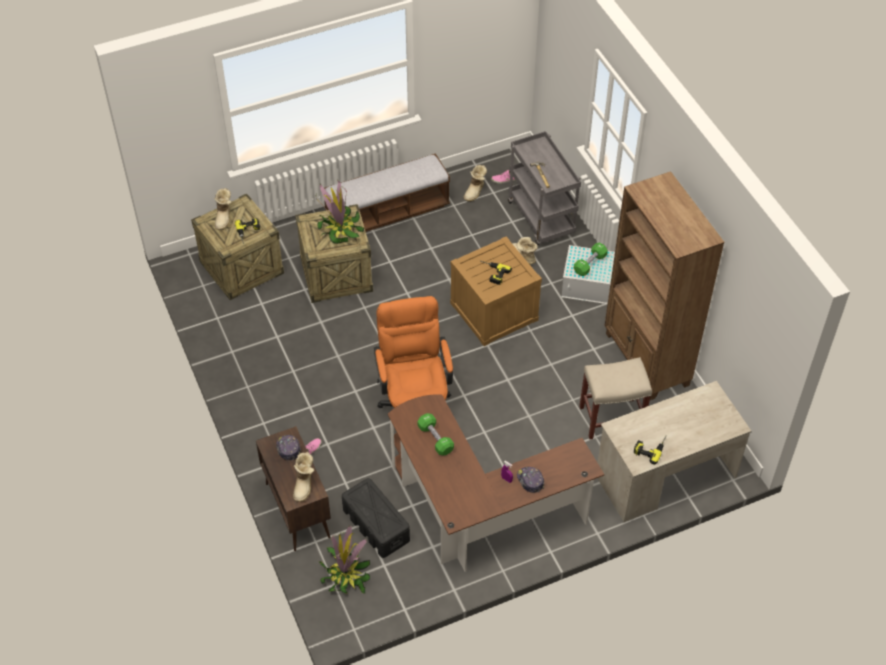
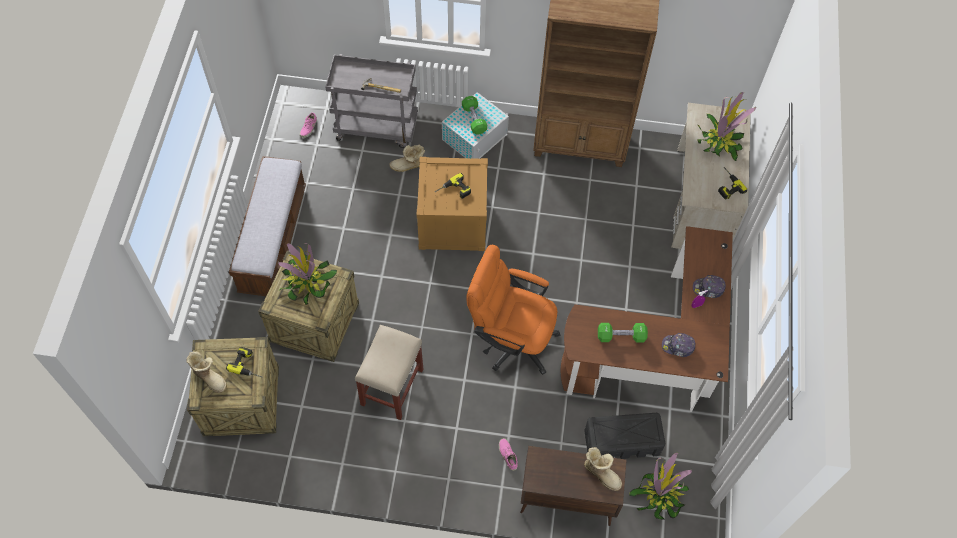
camera: 60 degrees left, 10 degrees up
(288, 449) = (551, 466): cap -> cap (678, 347)
(475, 191) = (304, 157): boot -> none
(612, 418) = (622, 202): beige stool -> beige stool (392, 386)
(693, 422) = (719, 142): none -> potted plant

